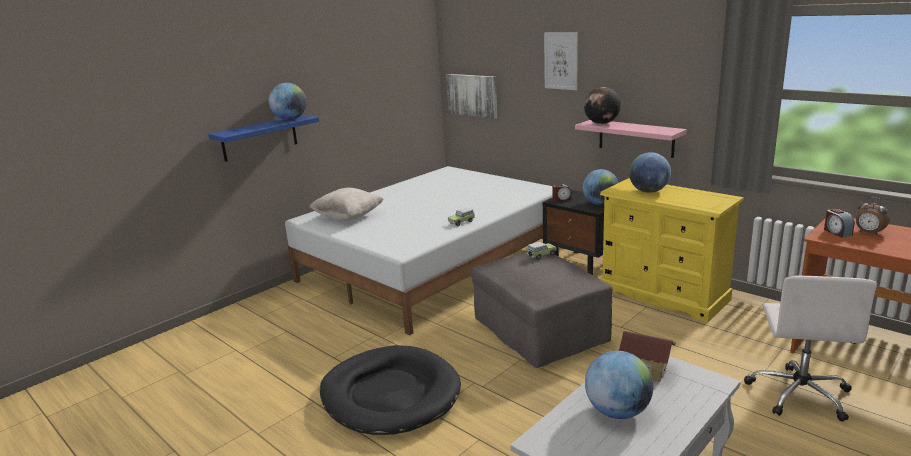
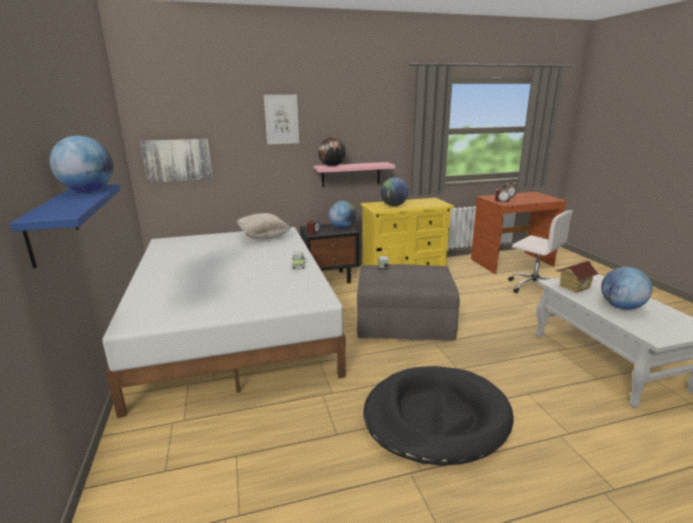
camera: 60 degrees left, 0 degrees up
(348, 217) = (181, 302): beige pillow -> beige pillow (263, 237)

